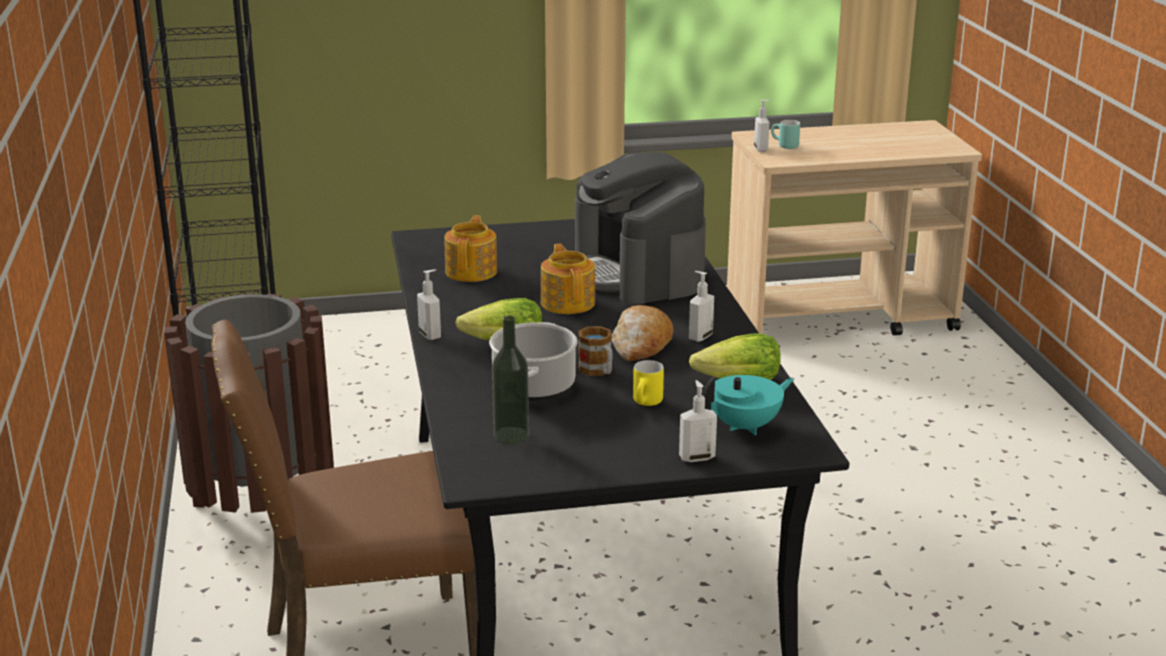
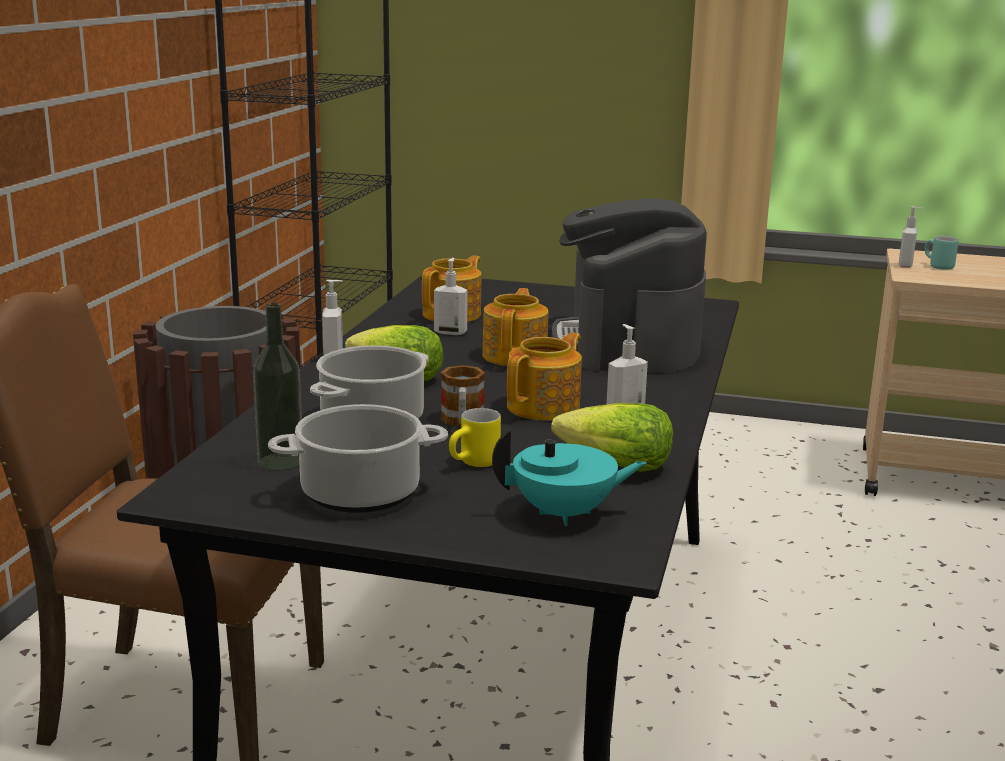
camera: 25 degrees right, 5 degrees down
(597, 446) = (359, 494): none -> cooking pot
(641, 345) = (545, 407): bread -> teapot
(696, 457) = (459, 533): soap dispenser -> soap dispenser (450, 332)

